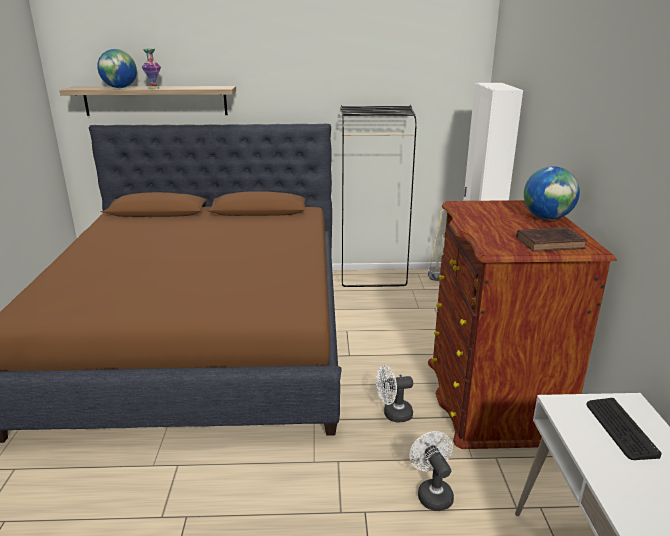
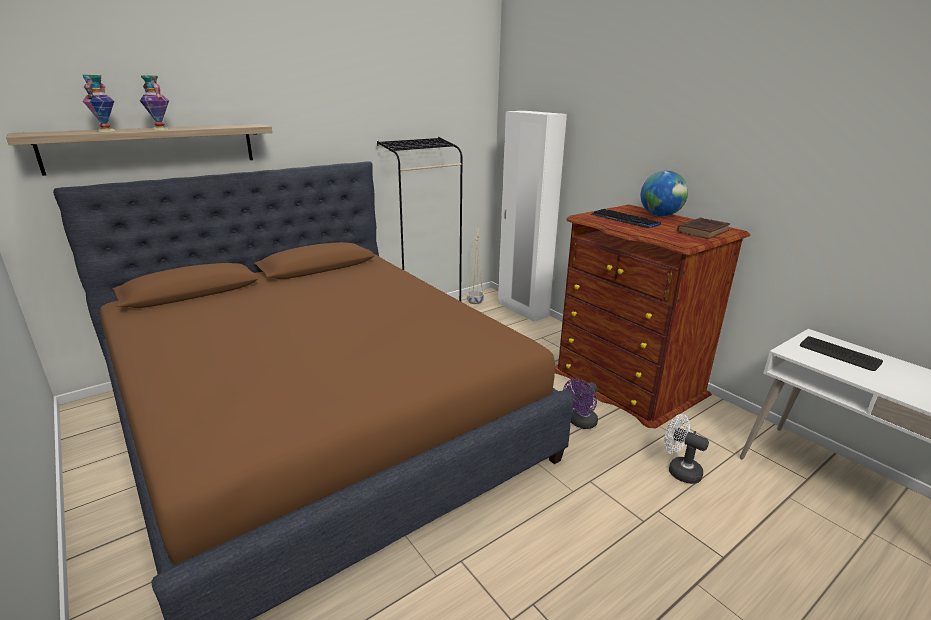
camera: 35 degrees left, 0 degrees up
(120, 88) = (106, 131): globe -> vase
(393, 414) = (580, 423): white fan -> purple fan
(492, 215) = (624, 220): none -> keyboard

